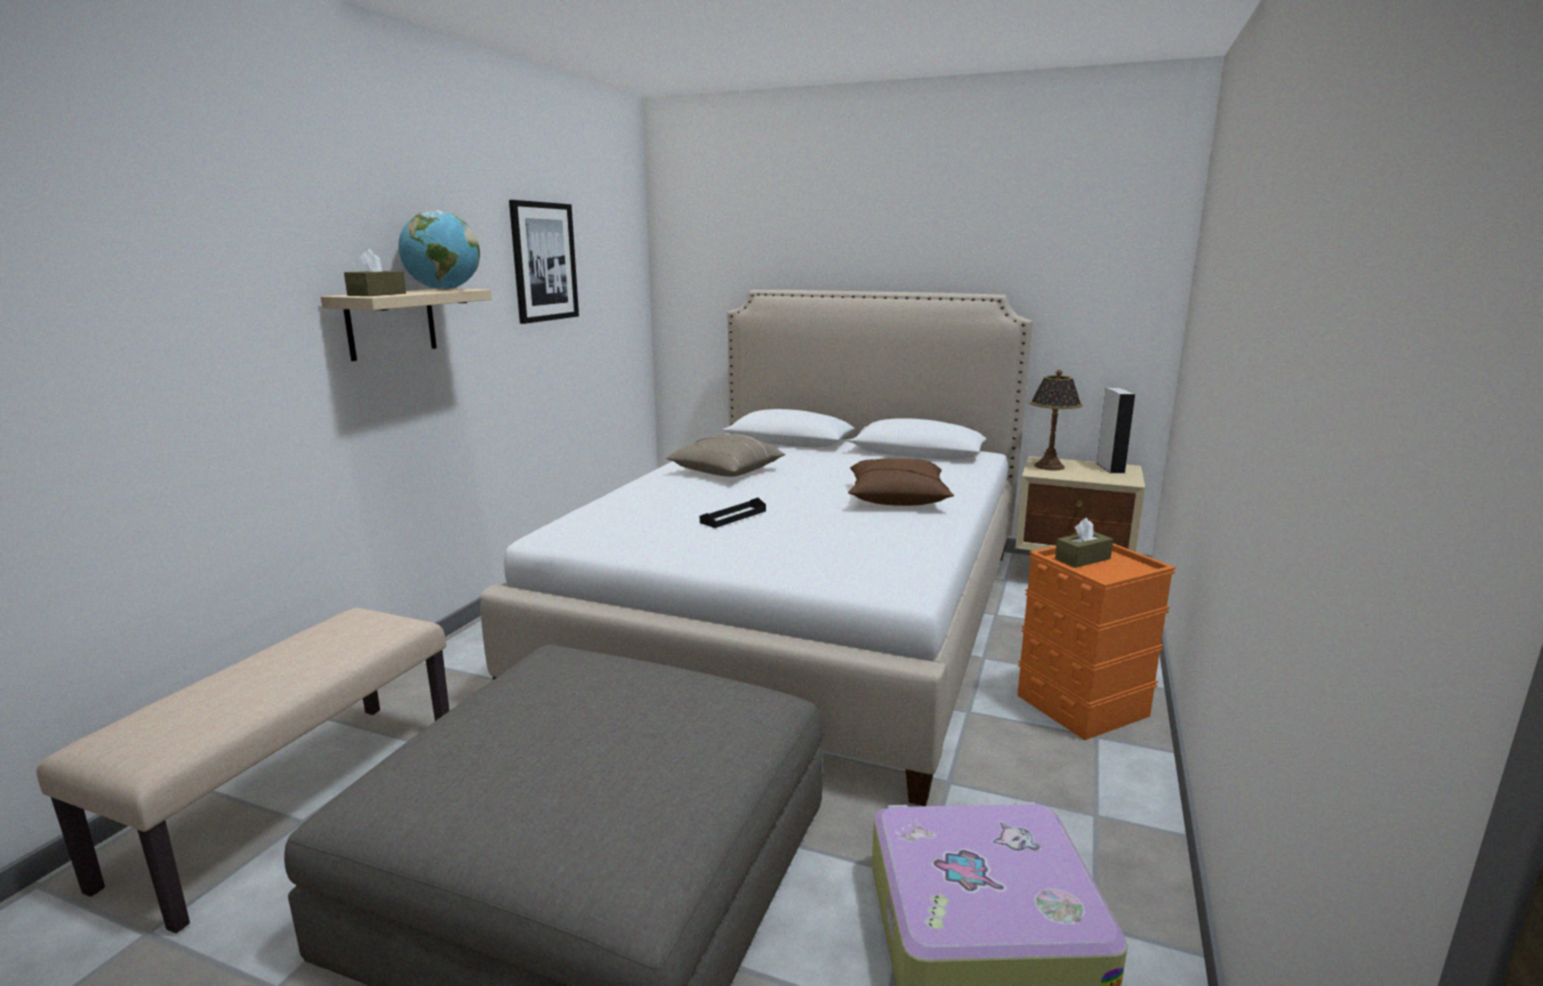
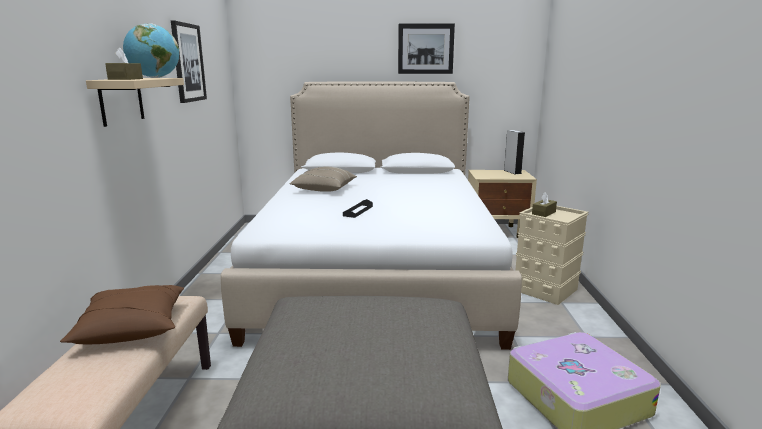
camera: 20 degrees left, 0 degrees up
(897, 498) = (433, 194): brown pillow -> brown pillow (132, 328)
(958, 234) = (425, 49): none -> picture
(1049, 466) = (484, 173): table lamp -> none
(1082, 706) = (546, 290): orange storage box -> beige storage box

